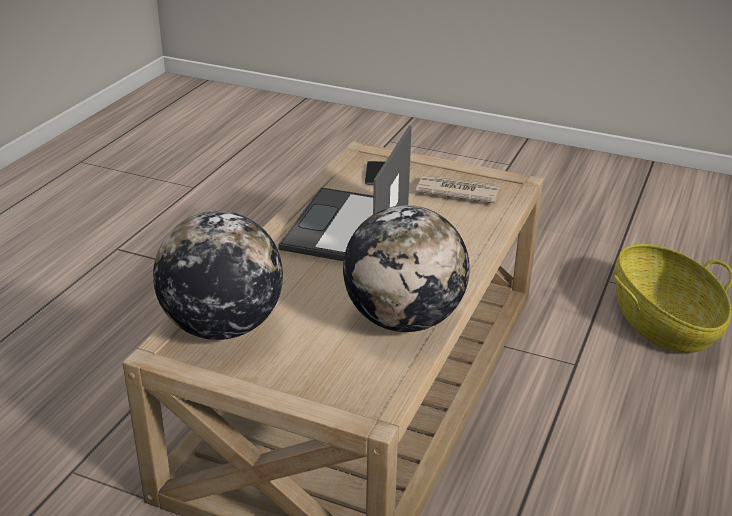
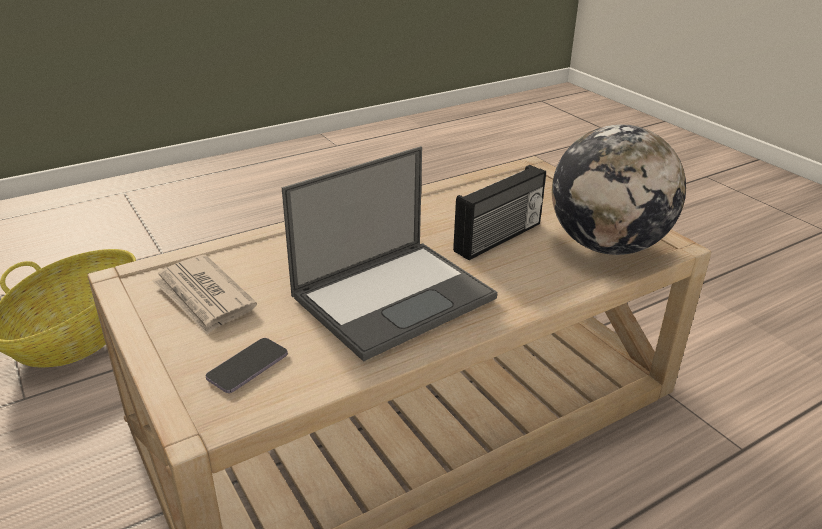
camera: 145 degrees left, 0 degrees up
(321, 303) = (499, 238): none -> radio
(404, 320) = (446, 202): globe -> none

